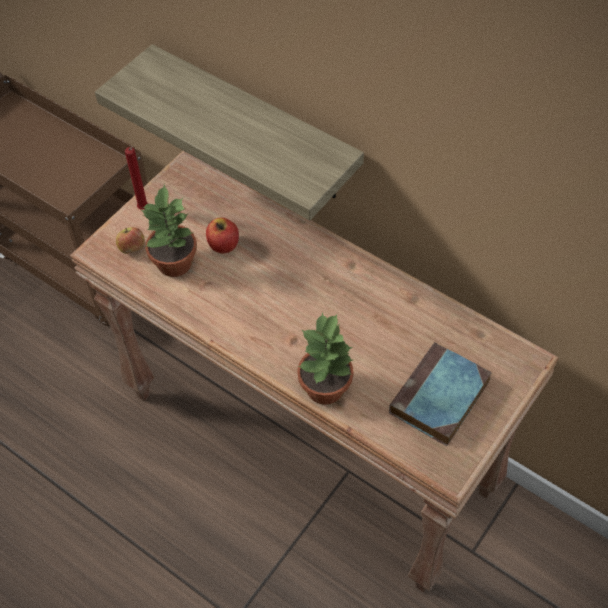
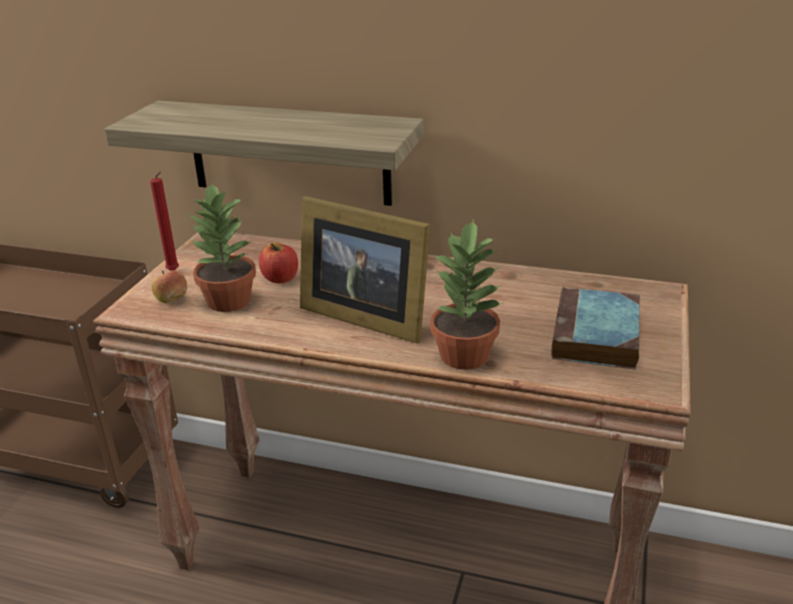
camera: 20 degrees left, 25 degrees down
(270, 314) = (363, 315): none -> picture frame

